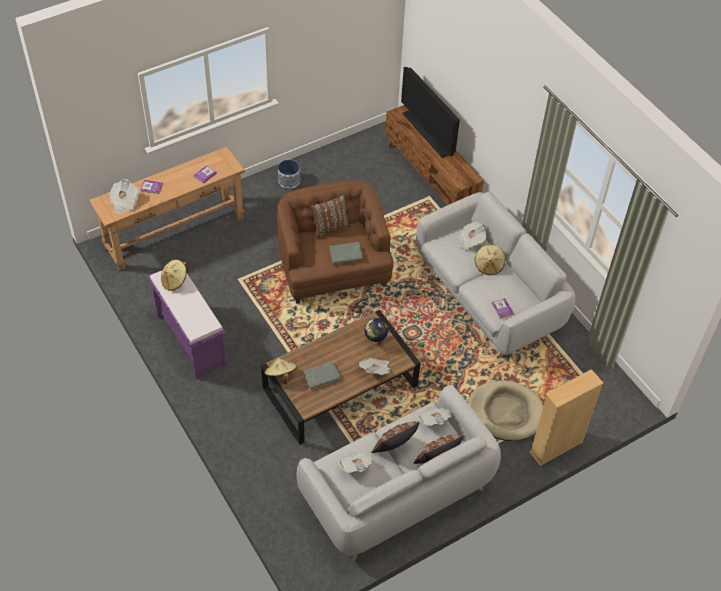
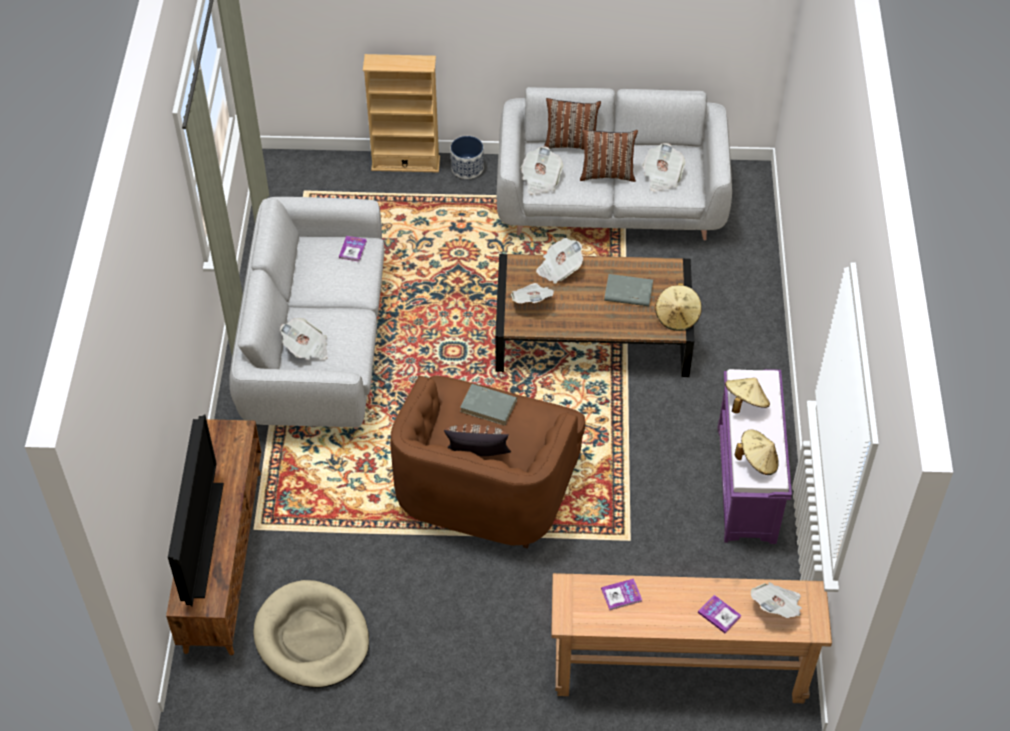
camera: 145 degrees left, 0 degrees up
(289, 181) = (440, 672): planter -> planter (467, 168)
(375, 341) = (532, 301): globe -> newspaper
(489, 266) = (314, 308): beige hat -> beige hat (745, 403)
(505, 412) = (426, 218): beige dog bed -> beige dog bed (312, 638)

